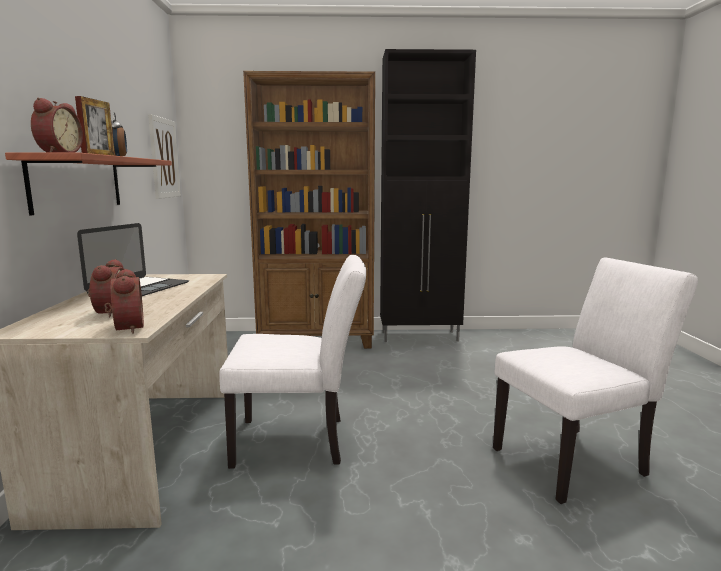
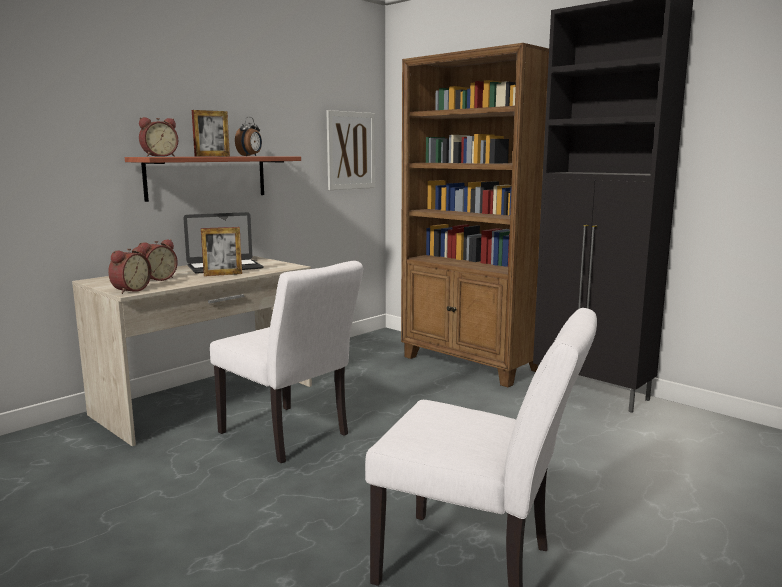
camera: 45 degrees right, 0 degrees up
(170, 294) = (223, 274): none -> picture frame

